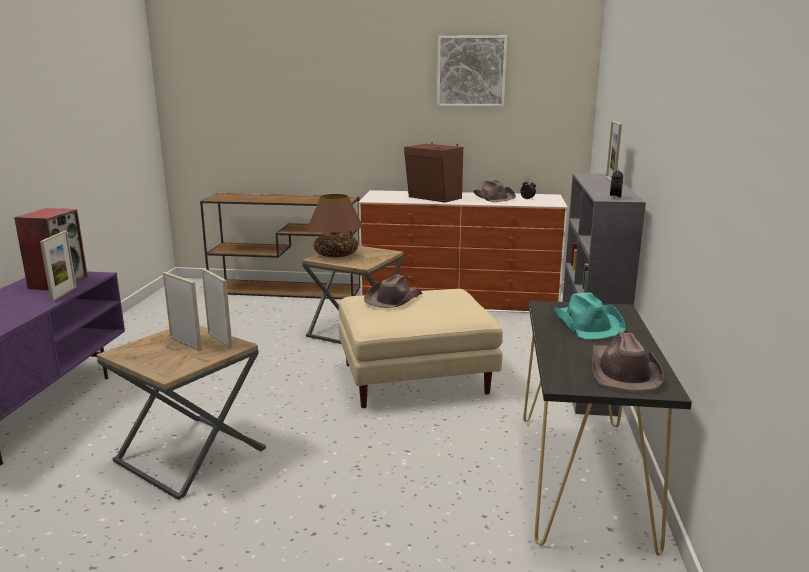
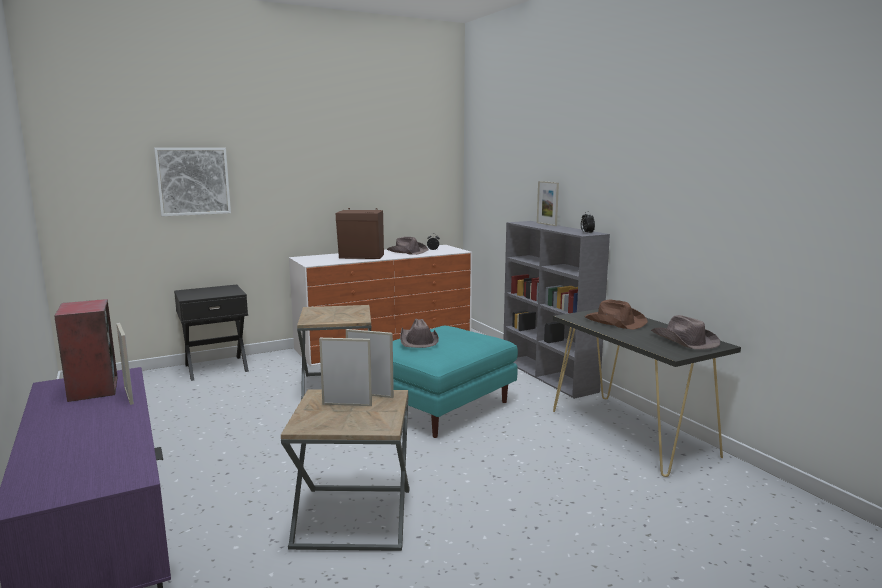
camera: 35 degrees left, 5 degrees down
(288, 289) = (216, 367): brown console table -> black nightstand
(336, 255) = (319, 316): brown table lamp -> none
(417, 378) = (441, 406): beige ottoman -> turquoise ottoman
(471, 71) = (371, 146): picture -> picture (193, 181)
(588, 324) = (614, 321): turquoise hat -> brown hat

